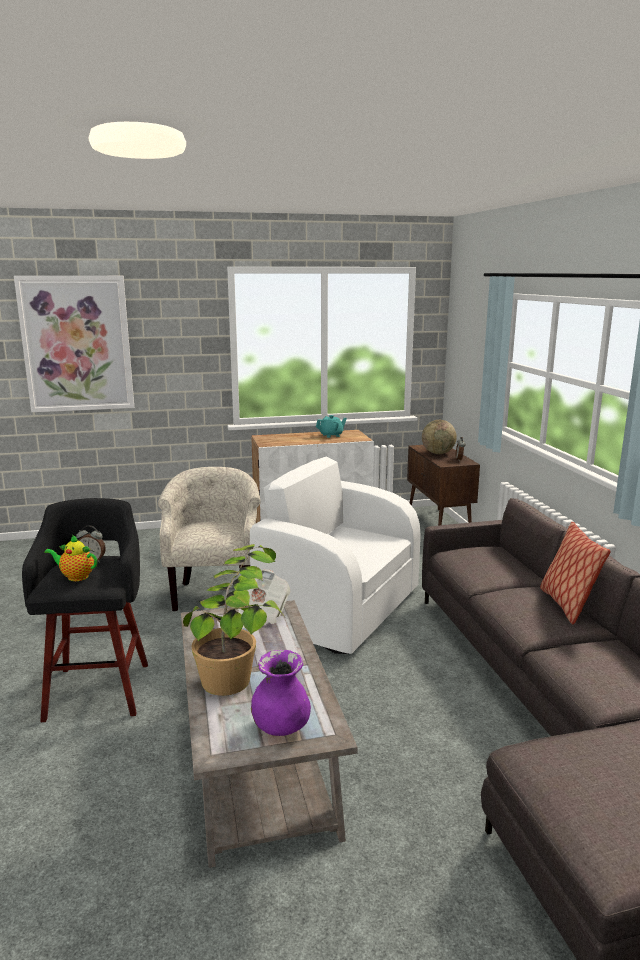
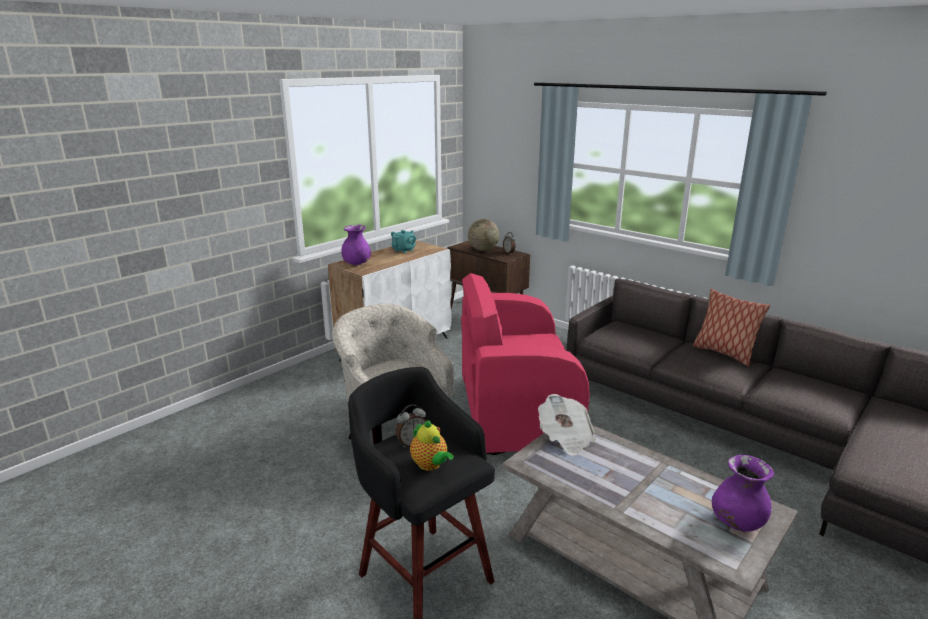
camera: 35 degrees left, 5 degrees up
(75, 577) = (430, 465): teapot -> teapot turned 105 degrees counterclockwise
(77, 344) = (117, 188): picture -> none
(240, 668) = (633, 490): potted plant -> none
(273, 438) = (357, 263): none -> purple vase
(339, 608) = (514, 411): white armchair -> pink armchair

